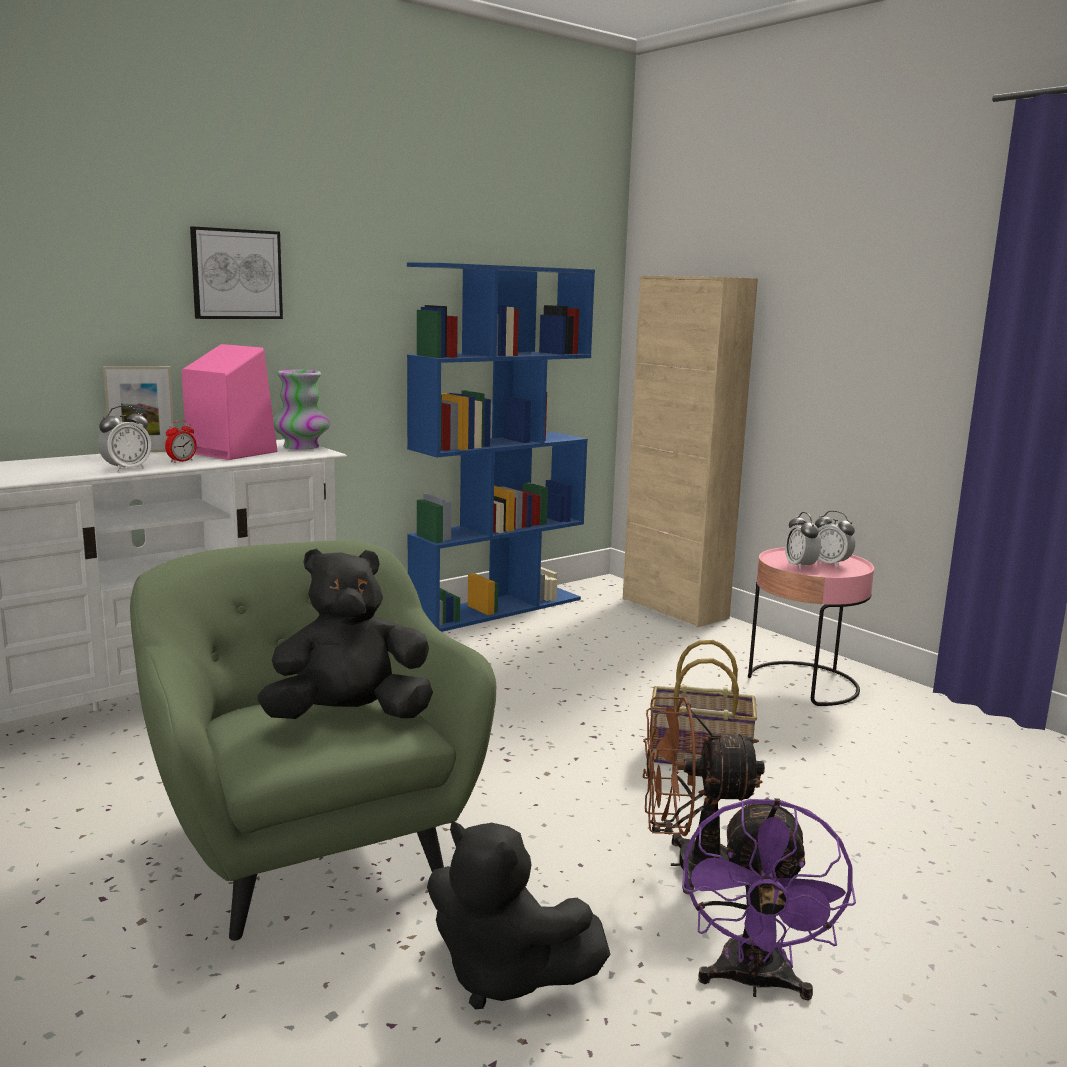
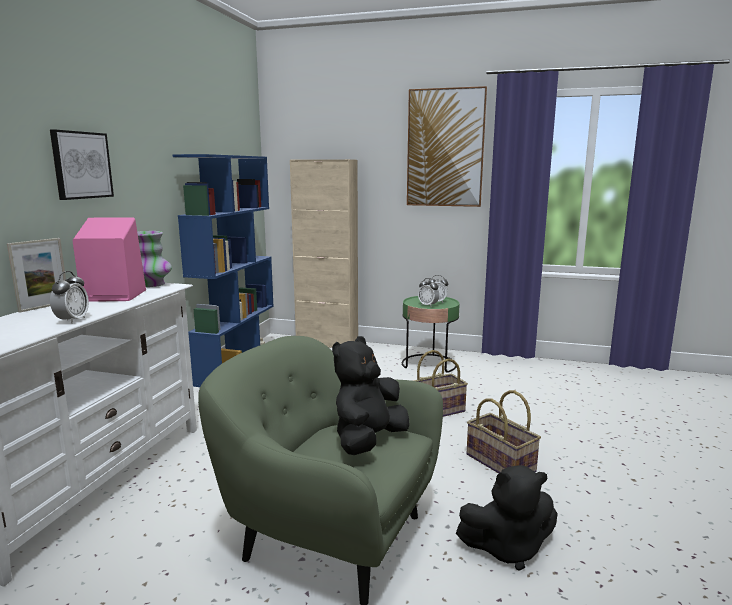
camera: 35 degrees left, 0 degrees up
(181, 461) = (97, 307): alarm clock -> none
(688, 866) = (501, 462): brown fan -> basket
(754, 983) = (588, 500): purple fan -> none
(803, 684) = (429, 364): pink side table -> green side table
(912, 259) = (445, 148): none -> picture

